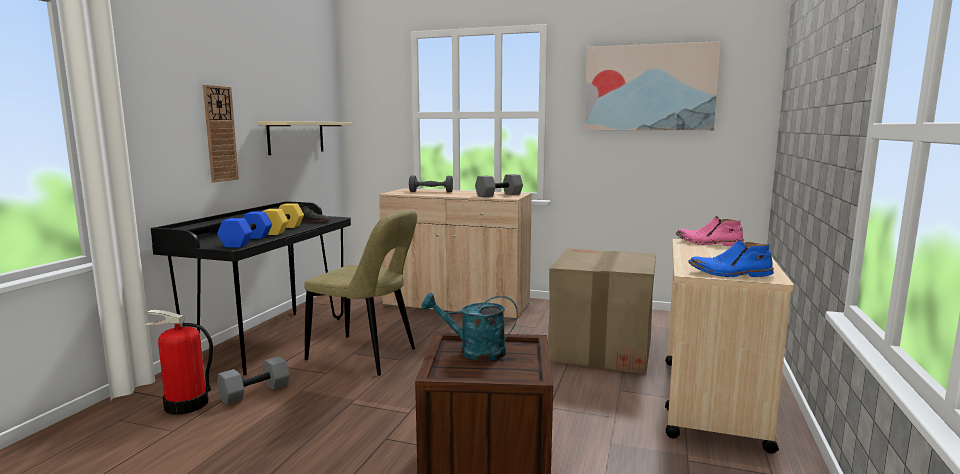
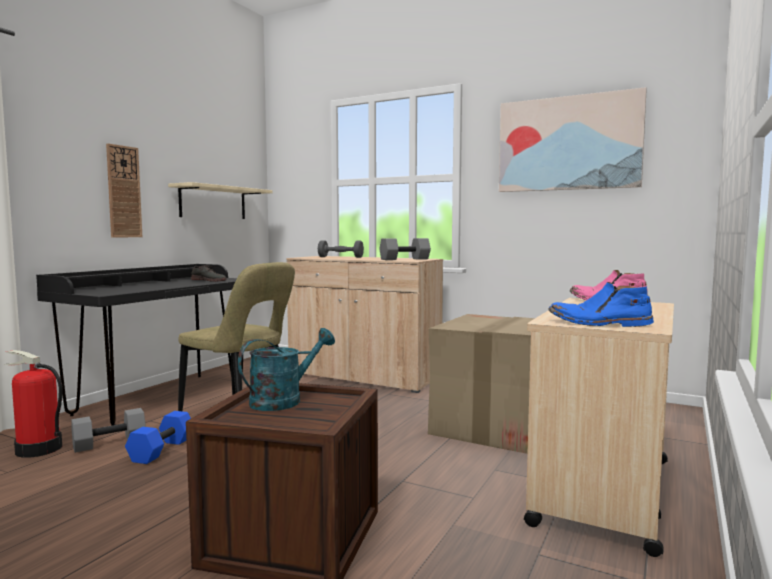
camera: 10 degrees right, 5 degrees down
(246, 241) = (123, 290): blue dumbbell -> blue dumbbell (161, 449)
(281, 230) = (171, 285): yellow dumbbell -> none
(474, 352) = (284, 400): turquoise watering can -> turquoise watering can turned 120 degrees clockwise

